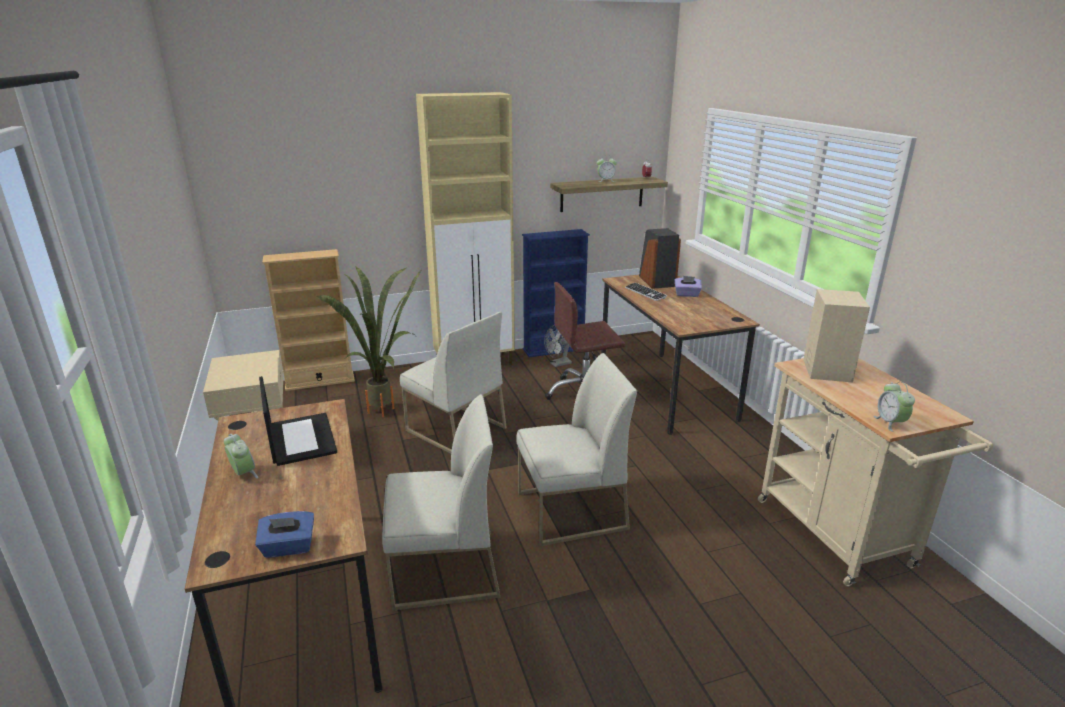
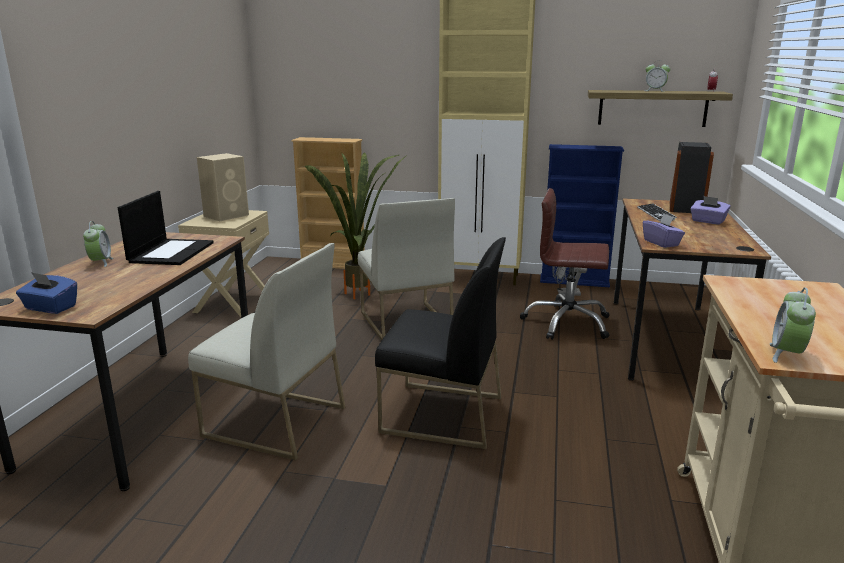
camera: 30 degrees right, 5 degrees down
(571, 511) = (441, 415): white chair -> black chair
(684, 326) = (661, 243): none -> purple tissue box
(826, 370) = (771, 292): beige speaker -> beige speaker (227, 215)

